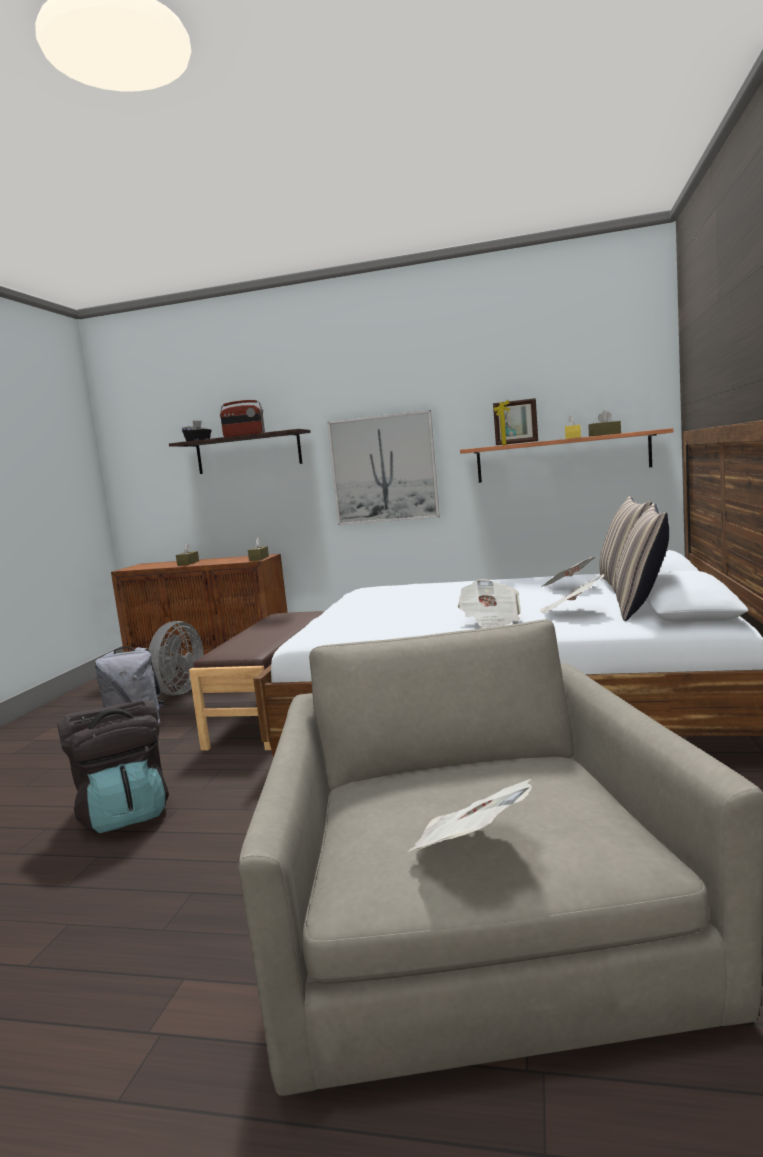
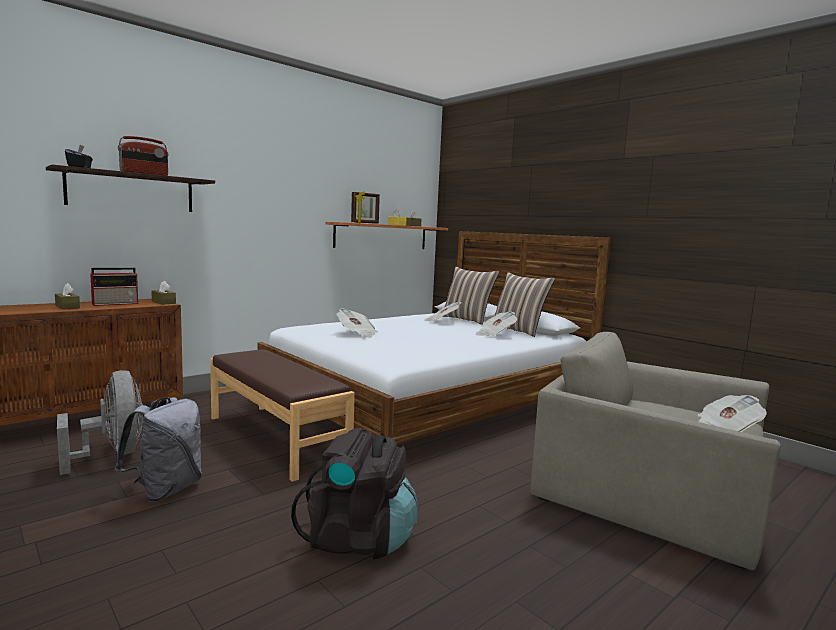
camera: 55 degrees left, 0 degrees up
(226, 560) = (116, 303): none -> radio
(383, 469) = (265, 227): picture -> none
(490, 621) = (473, 342): newspaper -> newspaper (357, 334)

